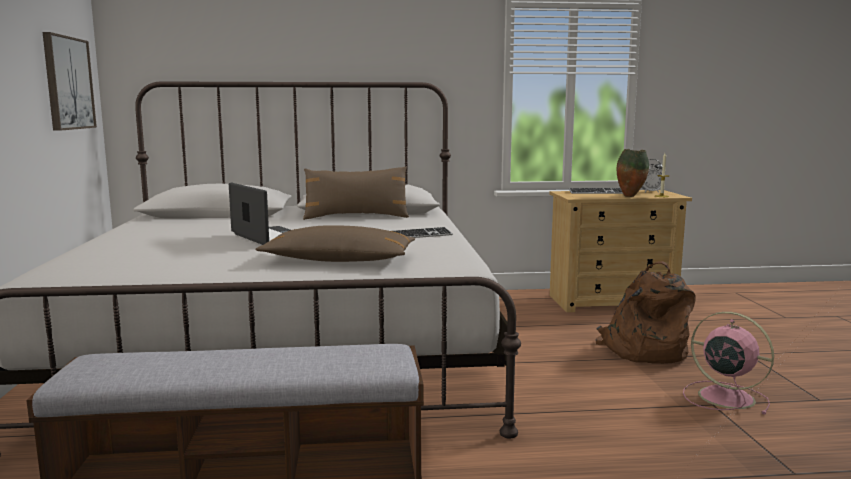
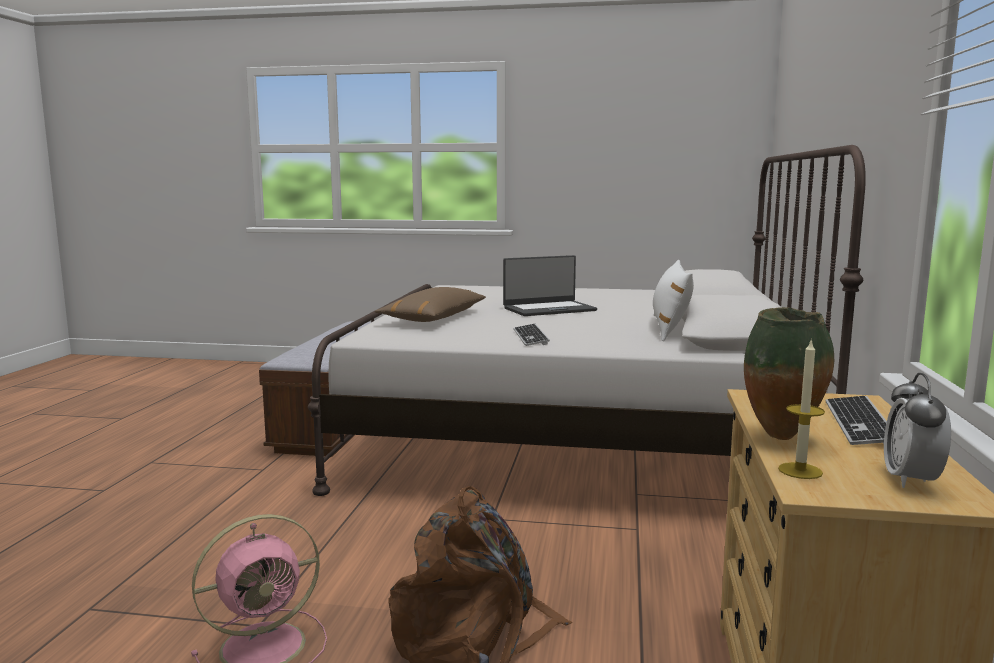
camera: 105 degrees right, 0 degrees up
(68, 83) = (688, 163): picture -> none
(356, 217) = (670, 328): brown pillow -> white pillow

